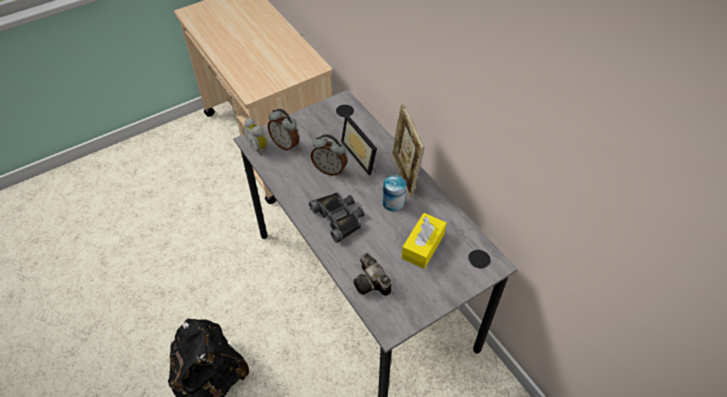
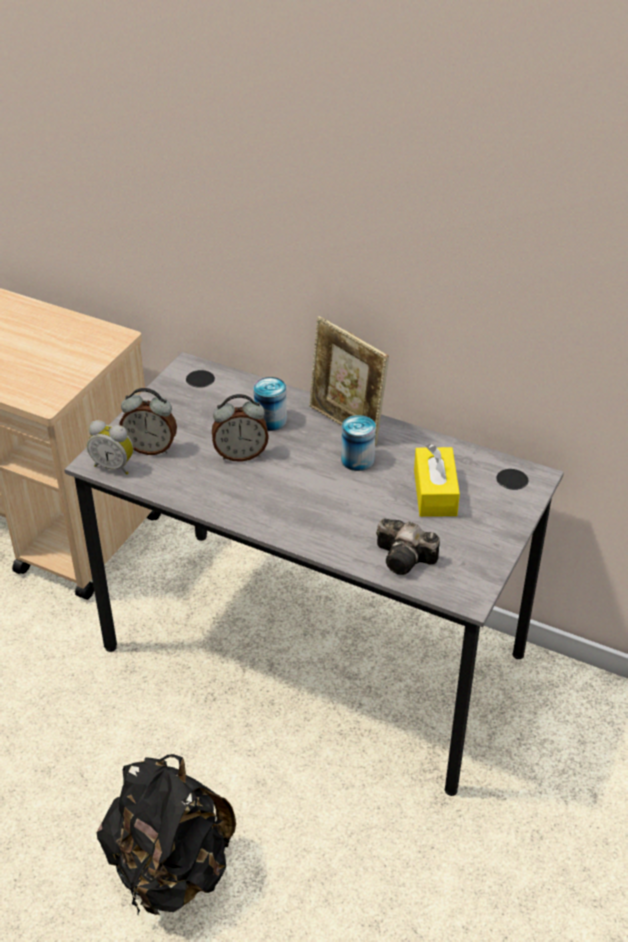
camera: 30 degrees left, 10 degrees down
(339, 217) = (301, 504): black binoculars -> none
(363, 154) = (270, 420): picture frame -> can

